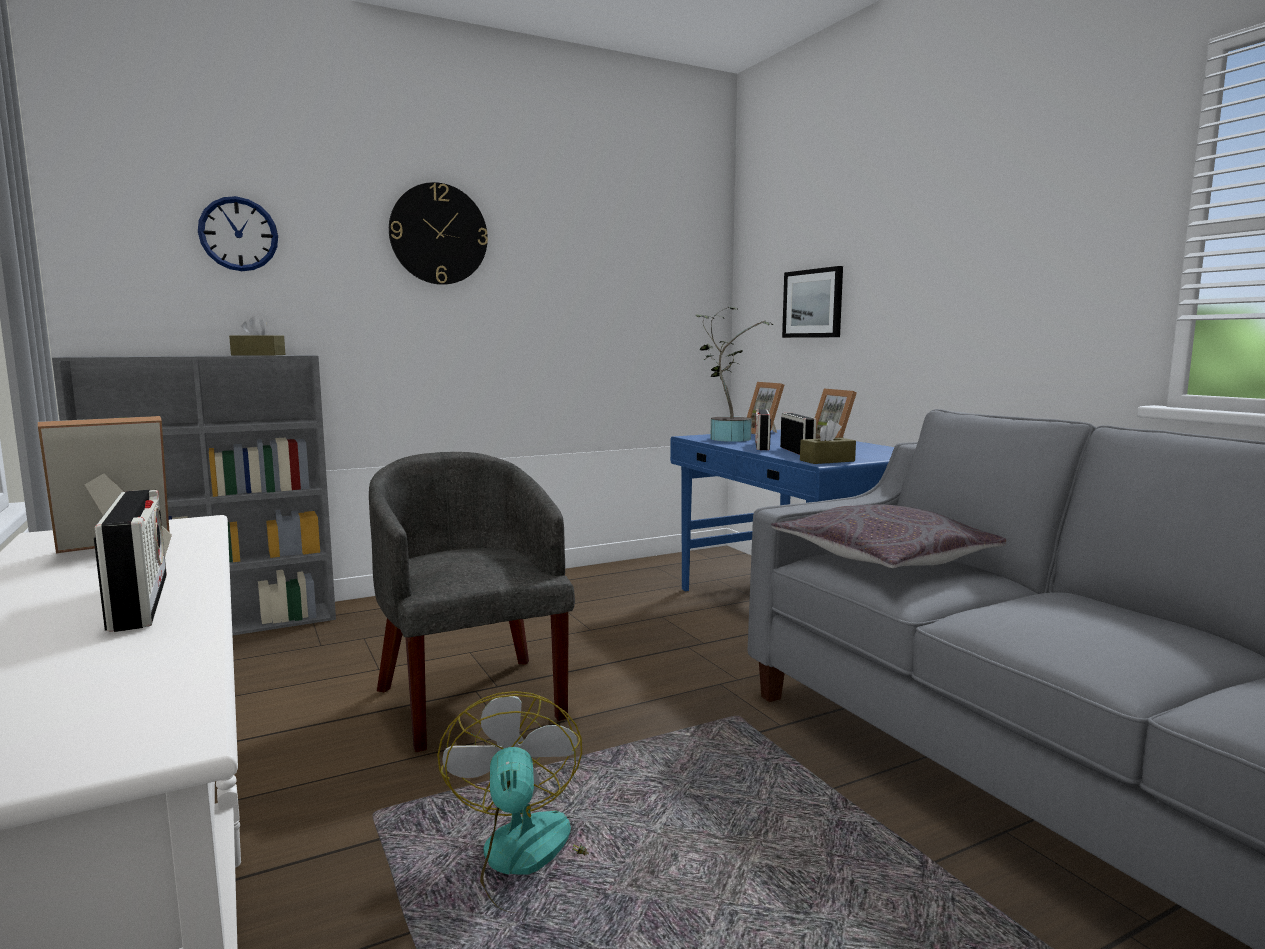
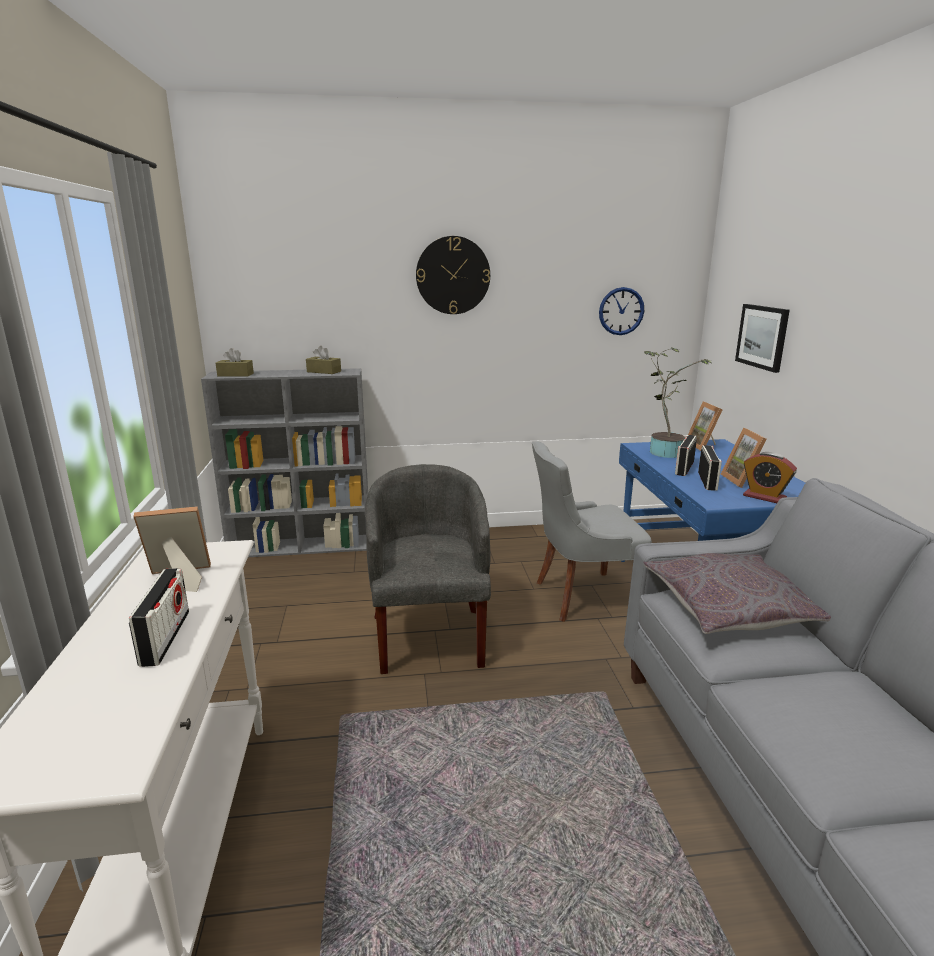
camera: 20 degrees right, 10 degrees up
(238, 234) = (313, 285): wall clock -> wall clock (621, 311)
(530, 862) = (416, 777): fan -> none
(657, 629) = (582, 597): none -> grey chair
(827, 461) = (722, 500): brown tissue box -> brown tissue box (235, 375)
(867, 456) = (764, 497): none -> alarm clock

